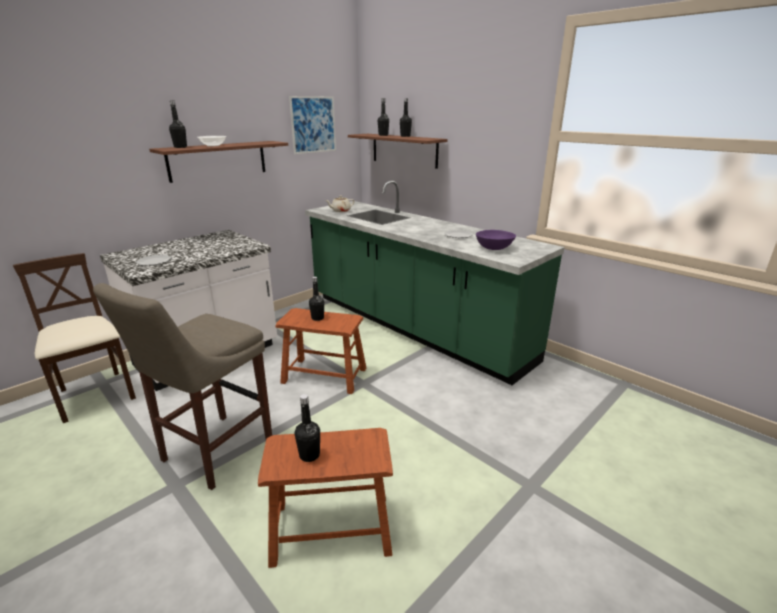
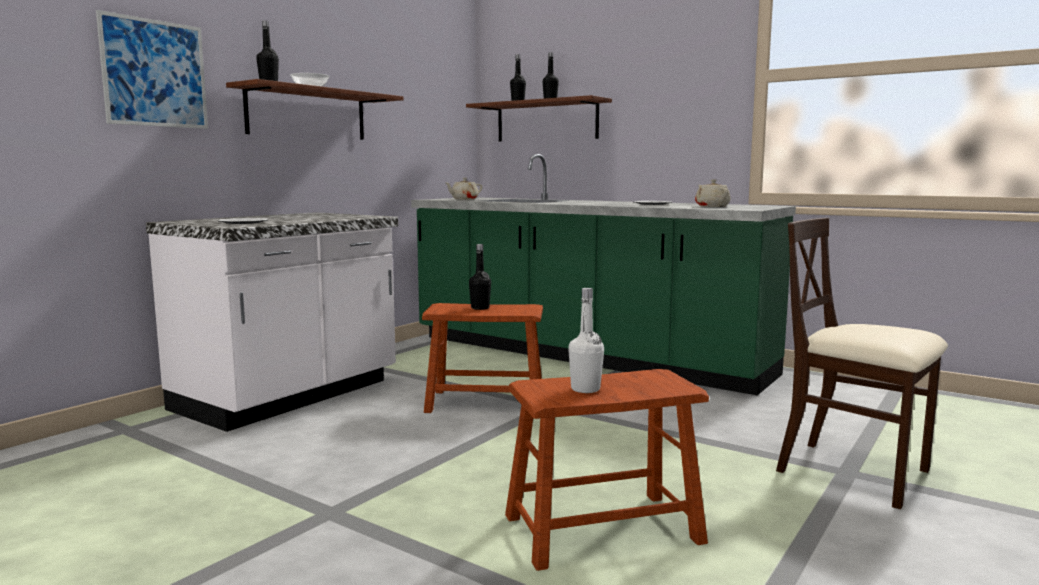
camera: 10 degrees left, 15 degrees down
(96, 395) = (125, 441): beige chair -> beige chair (854, 472)
(213, 452) = (367, 479): beige stool -> none
(309, 455) = (585, 389): black bottle -> white bottle
(313, 124) = (423, 86): picture -> picture (155, 73)
(494, 248) = (711, 206): purple bowl -> beige teapot

